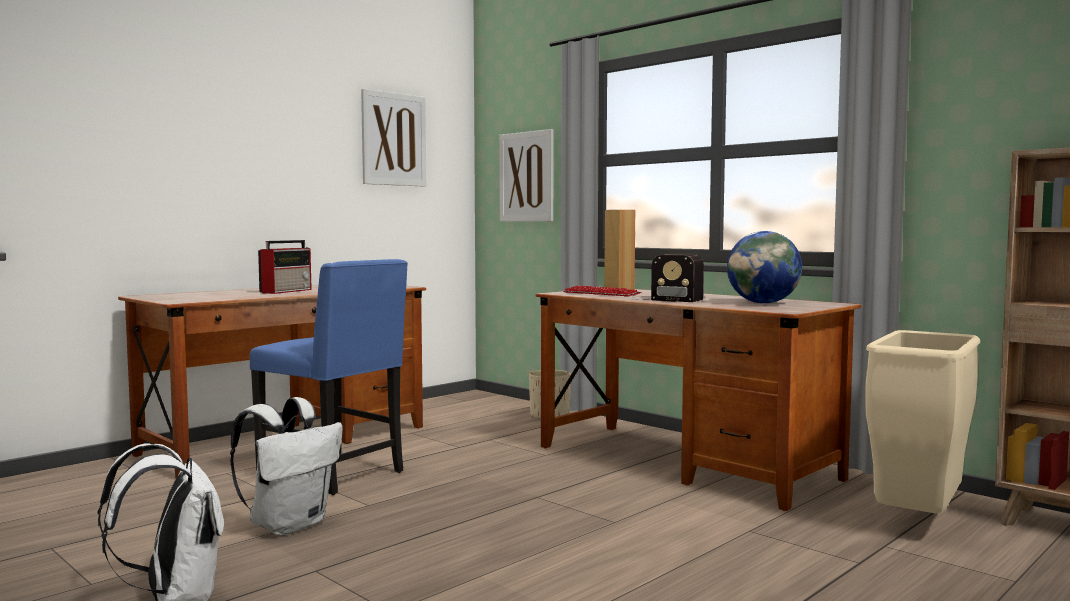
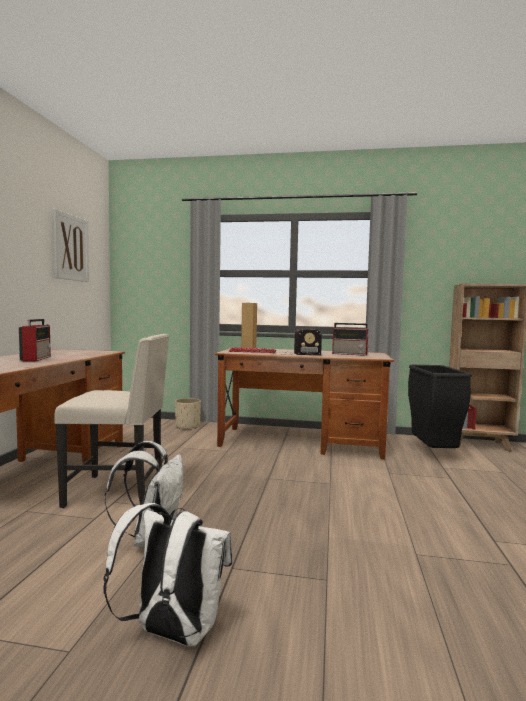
camera: 35 degrees left, 0 degrees up
(335, 474) = (119, 492): blue chair -> beige chair
(526, 177) = (156, 279): picture -> none
(763, 303) = (350, 354): globe -> radio
(919, 523) = (434, 453): beige trash can -> black trash can

